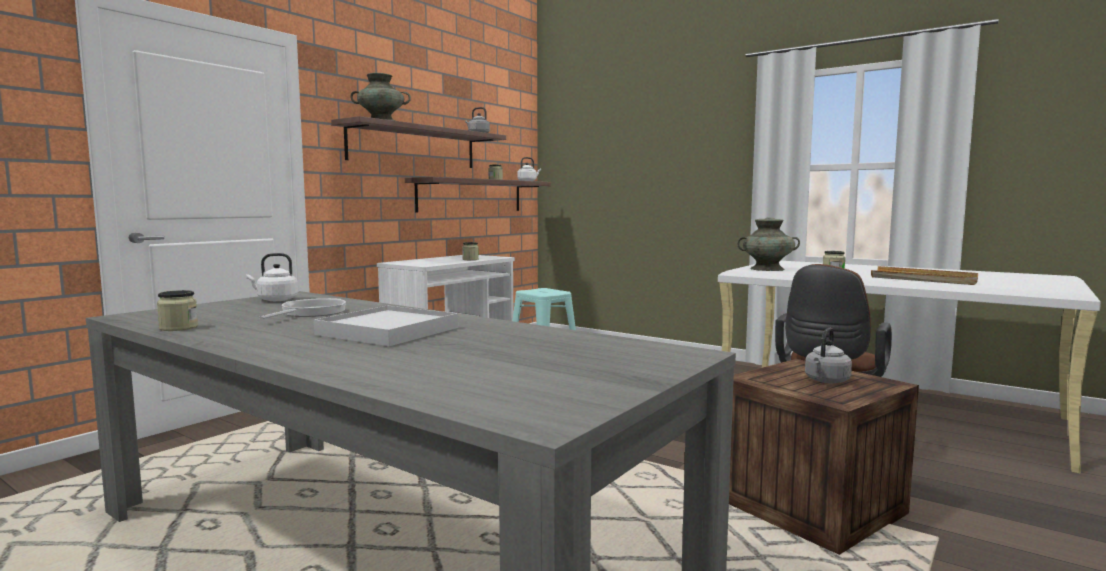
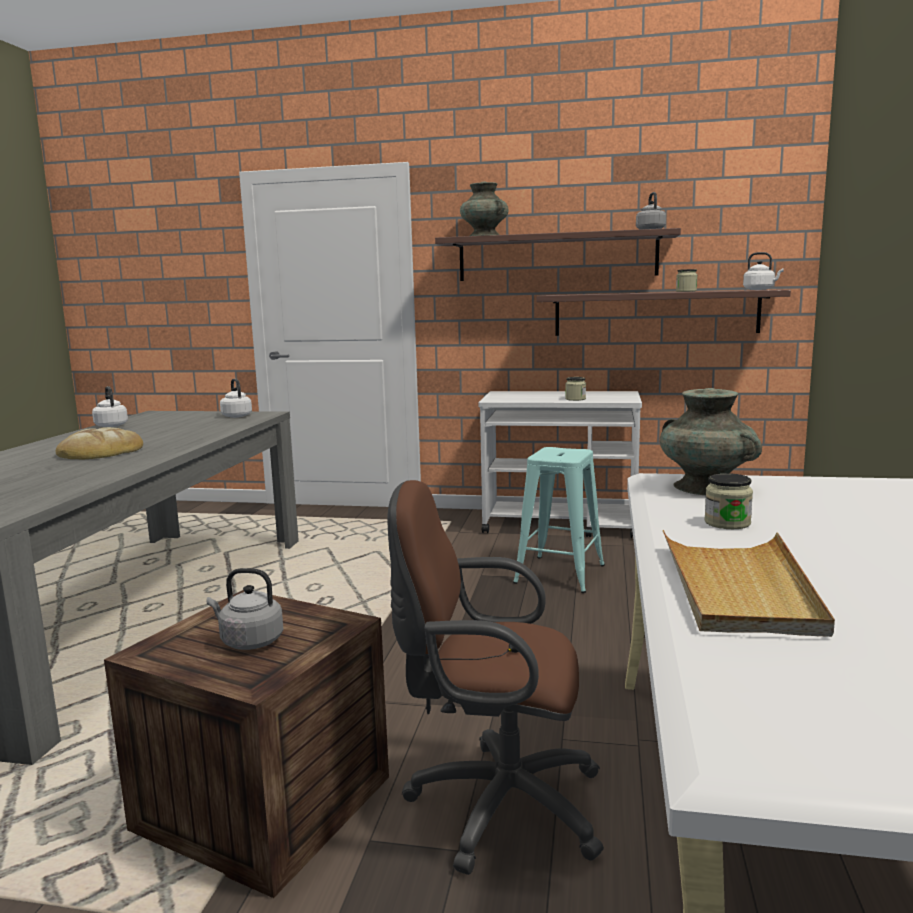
camera: 65 degrees right, 5 degrees up
(178, 328) = (111, 425): jar -> white kettle
(310, 313) = (177, 430): frying pan -> none
(387, 331) = (100, 452): white tray -> bread

